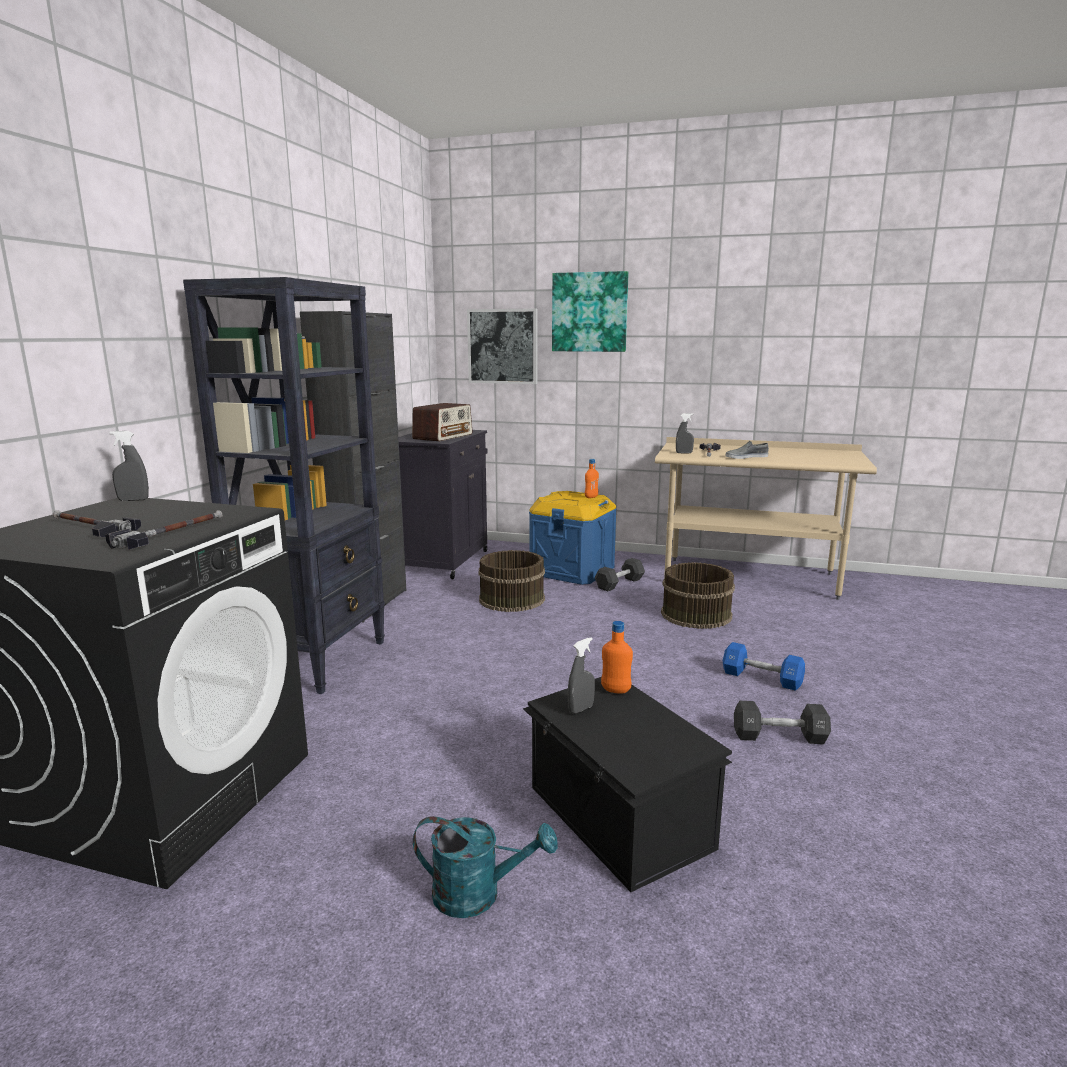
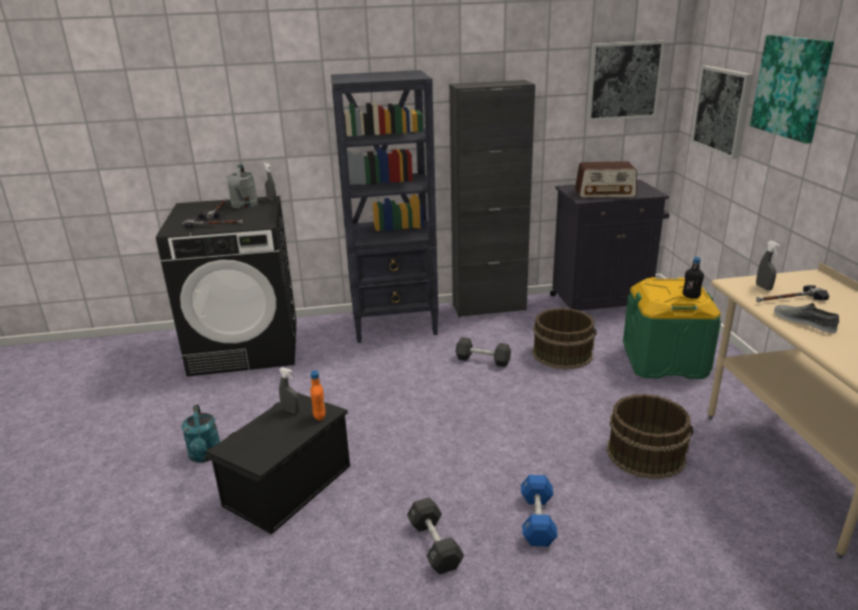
camera: 65 degrees right, 10 degrees up
(113, 513) = (244, 206): none -> grey watering can
(407, 324) = (623, 80): none -> picture
(572, 571) = (664, 361): blue storage box -> green storage box
(591, 497) = (691, 296): orange bottle -> black bottle
(619, 583) = (667, 393): black dumbbell -> black dumbbell (483, 360)

